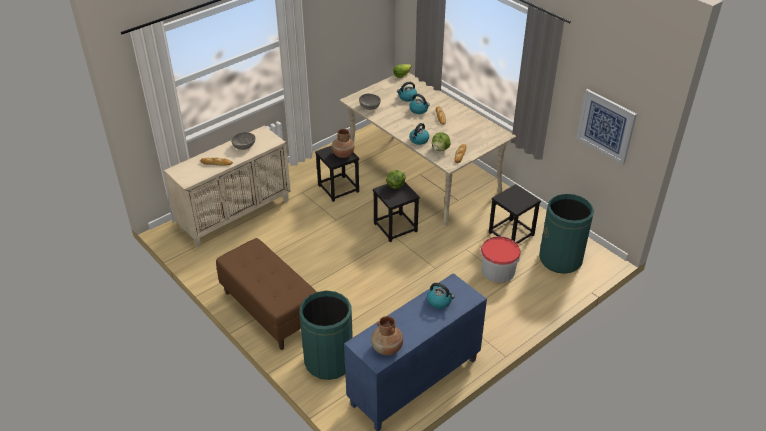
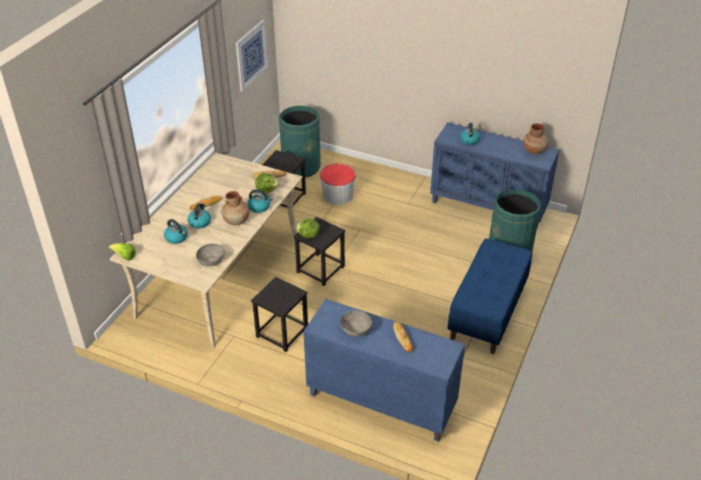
camera: 115 degrees left, 0 degrees up
(235, 215) = (380, 402): beige cabinet -> blue cabinet
(269, 310) = (488, 313): brown bench -> blue bench
(343, 154) = (277, 290): brown vase -> brown vase (236, 221)

